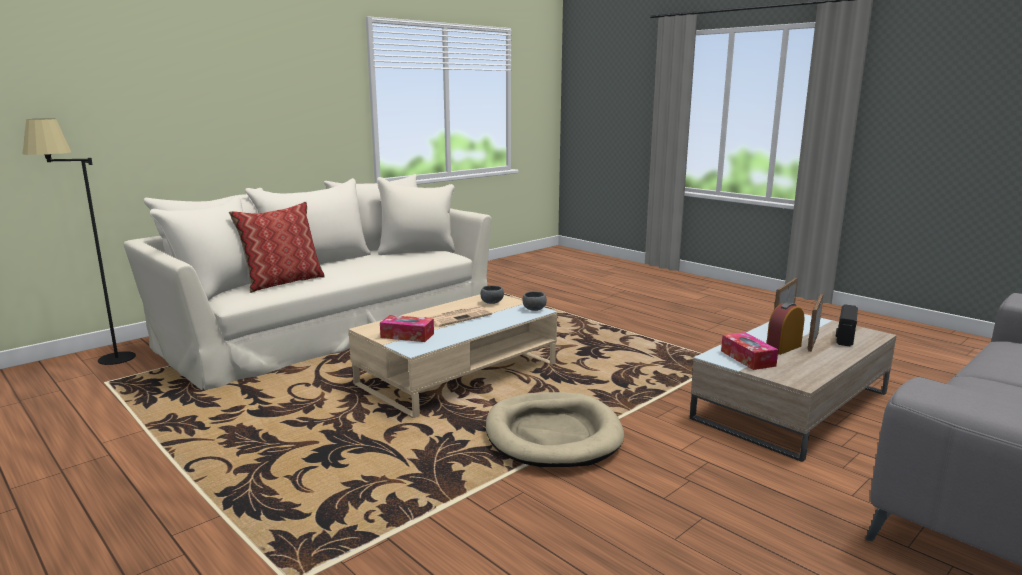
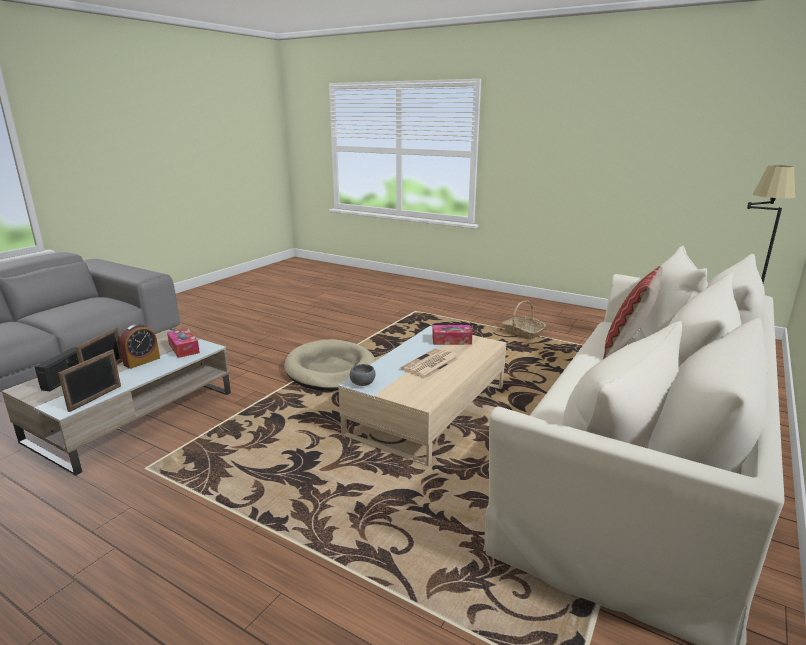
camera: 165 degrees right, 5 degrees up
(179, 466) = (522, 333): none -> basket
(492, 302) = (412, 389): grey bowl -> none

